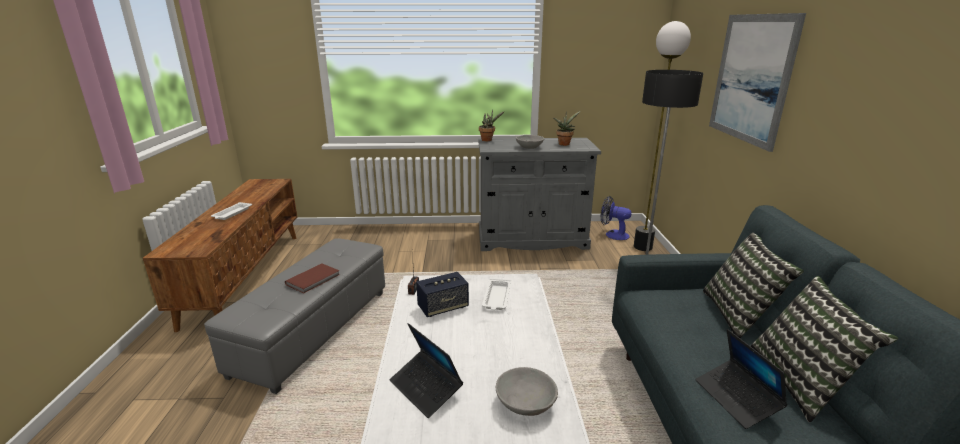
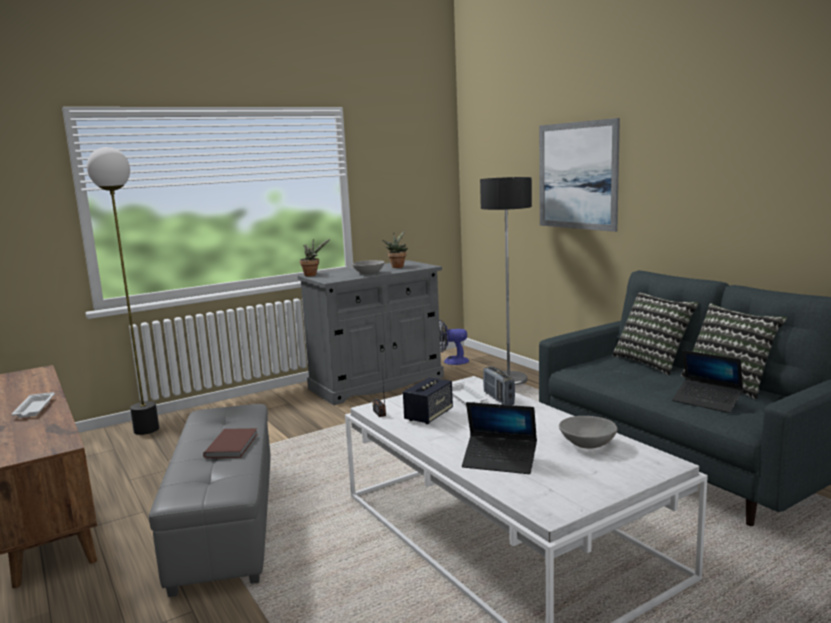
camera: 30 degrees left, 10 degrees down
(521, 309) = (498, 399): none -> radio
(643, 247) = (489, 364): floor lamp -> floor lamp (146, 429)

